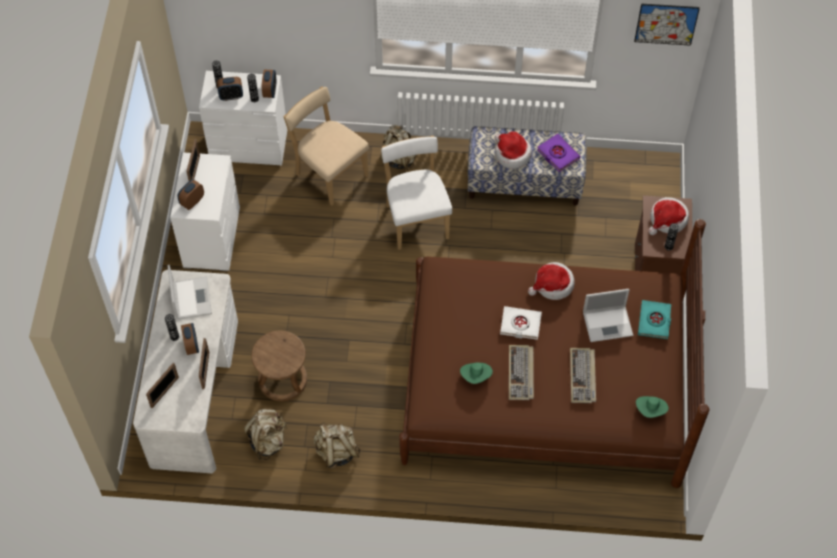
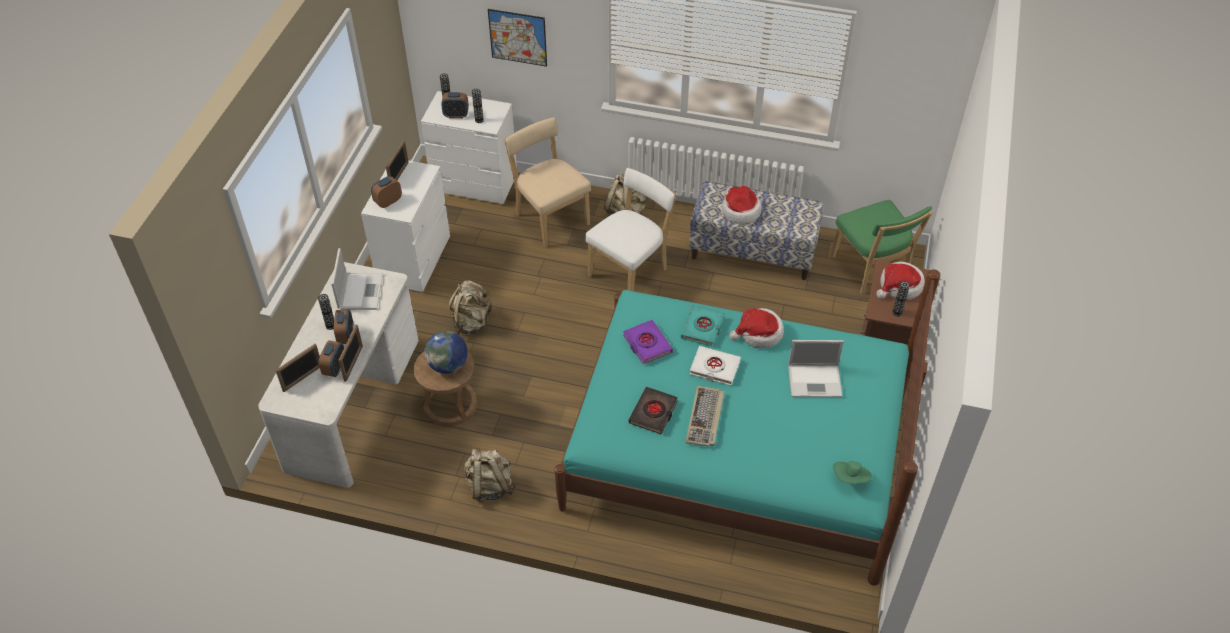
camera: 10 degrees right, 10 degrees down
(268, 441) = (417, 464): beige backpack -> beige backpack (471, 322)
(270, 91) = (496, 115): alarm clock -> alarm clock (335, 368)
(282, 352) = (448, 365): none -> globe
(416, 219) = (630, 270): white chair -> white chair turned 45 degrees clockwise
(476, 375) = (653, 413): green hat -> black book
(543, 384) = (736, 450): brown bed -> turquoise bed
(558, 154) = (790, 217): purple book -> purple book (647, 344)
(583, 377) = (776, 431): keyboard -> none
(634, 186) = (871, 270): none -> green chair
(654, 321) = (869, 386): turquoise book -> turquoise book (703, 328)
(666, 24) = (921, 70): picture -> picture (518, 37)

